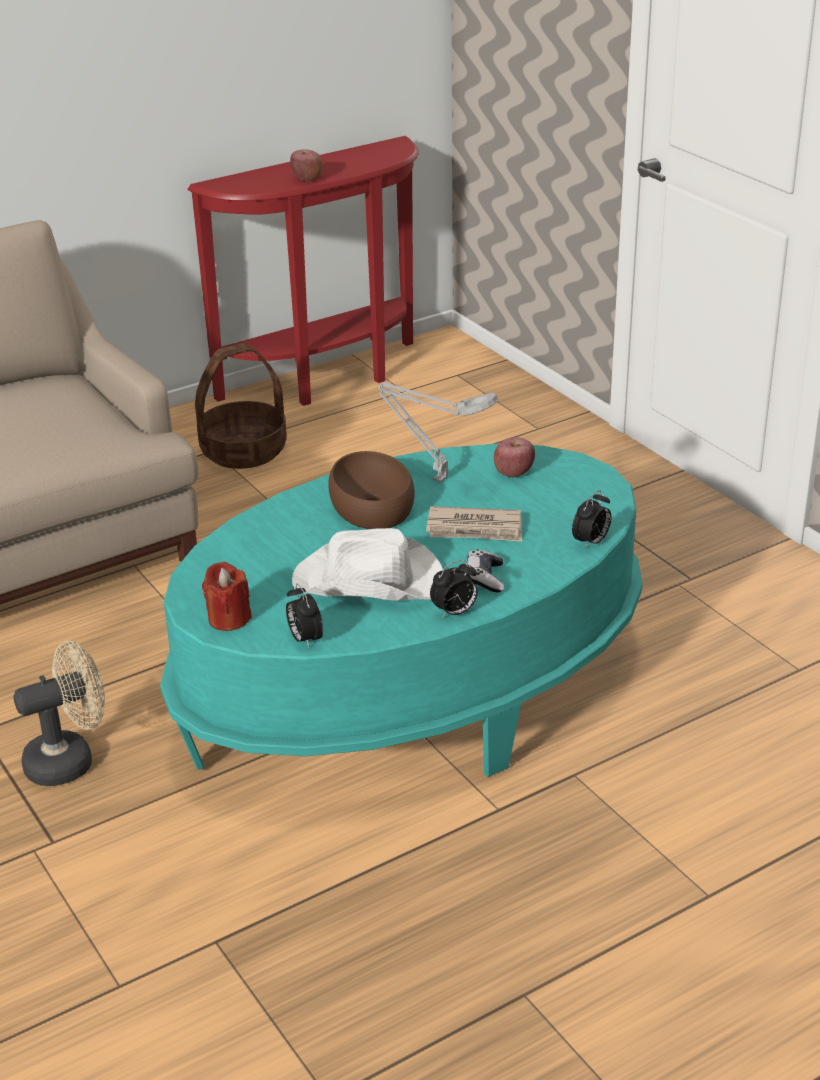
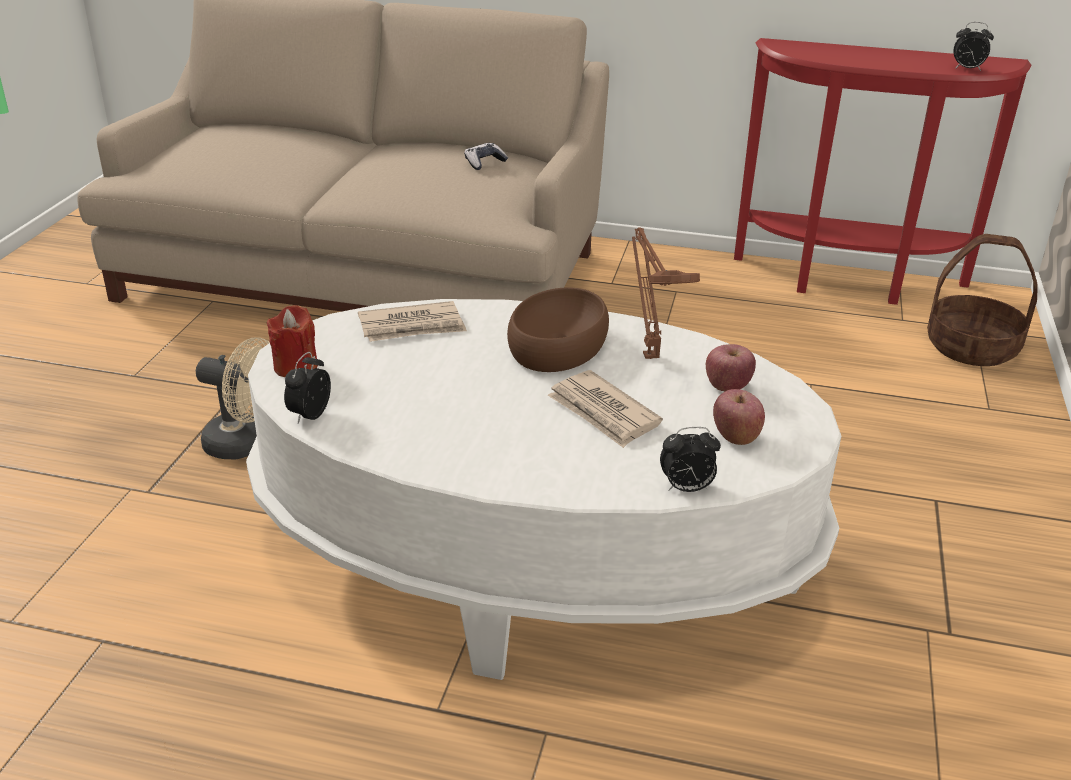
camera: 45 degrees right, 0 degrees up
(243, 451) = (697, 302): basket -> basket (971, 347)
(252, 547) = (412, 326): none -> newspaper
(307, 179) = (864, 61): apple -> apple (735, 436)
(370, 581) = (440, 402): white hat -> none
(413, 692) = (531, 558): turquoise coffee table -> white coffee table
(436, 478) = (649, 354): grey table lamp -> brown table lamp
(454, 613) = (451, 470): alarm clock -> alarm clock (967, 69)
(485, 578) = (531, 458): game controller -> game controller (484, 163)

